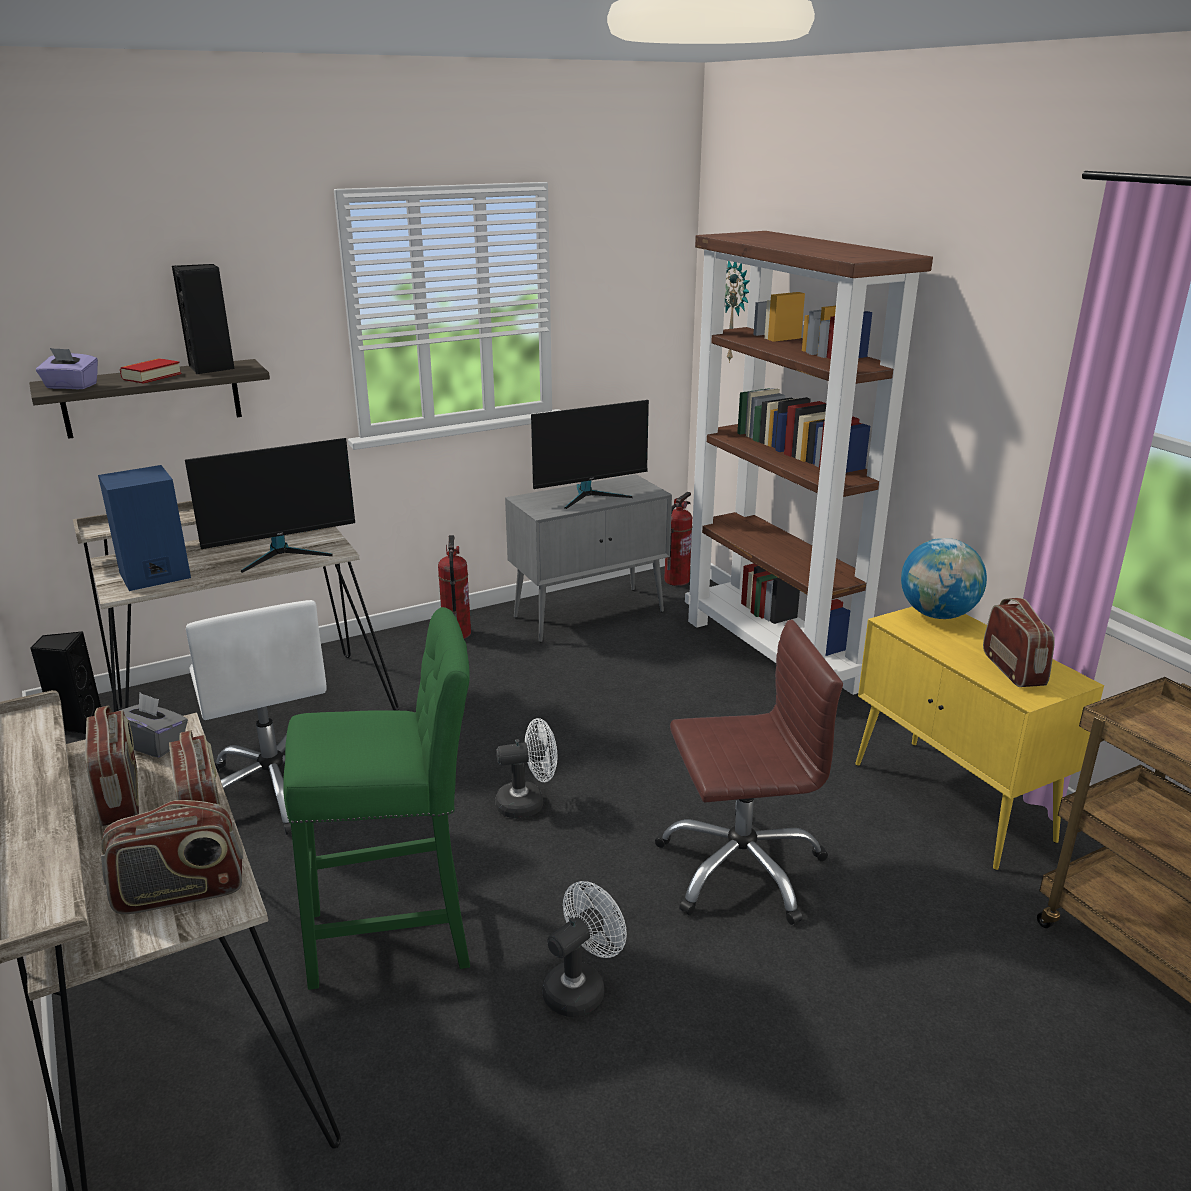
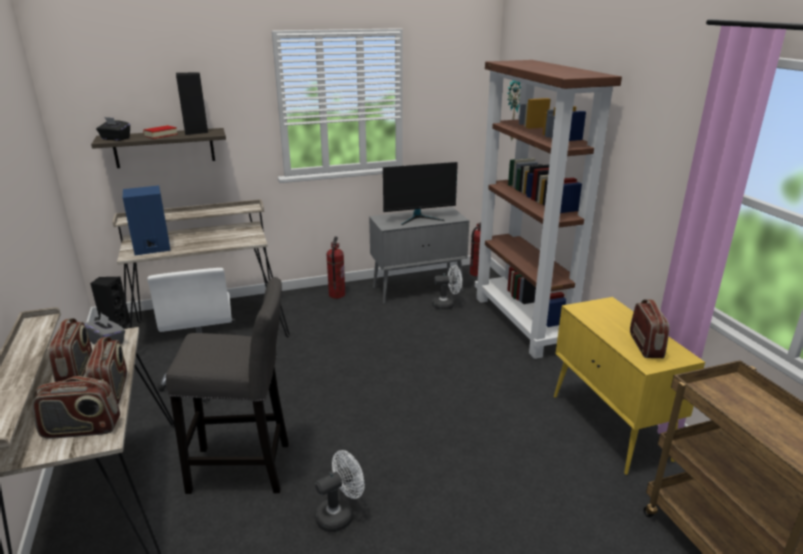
camera: 10 degrees right, 0 degrees up
(71, 386) = (115, 139): purple tissue box -> black tissue box
(282, 554) = (225, 240): monitor -> none
(399, 935) = (246, 468): green stool -> grey stool
(528, 803) = (345, 398): white fan -> white fan (447, 305)
(740, 867) = (460, 453): brown office chair -> none
(937, 615) = (608, 306): globe -> none

